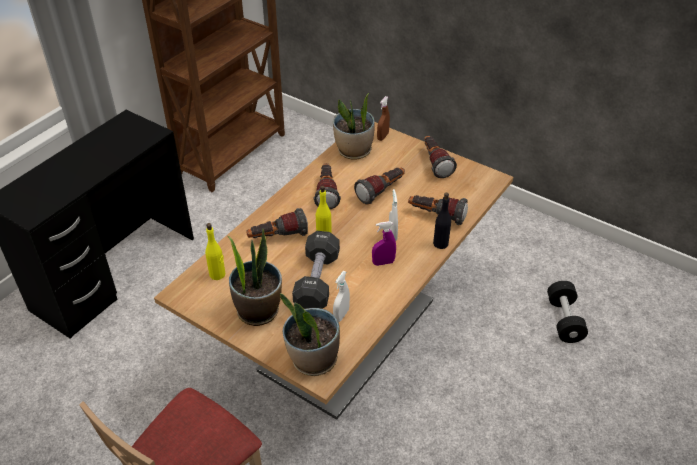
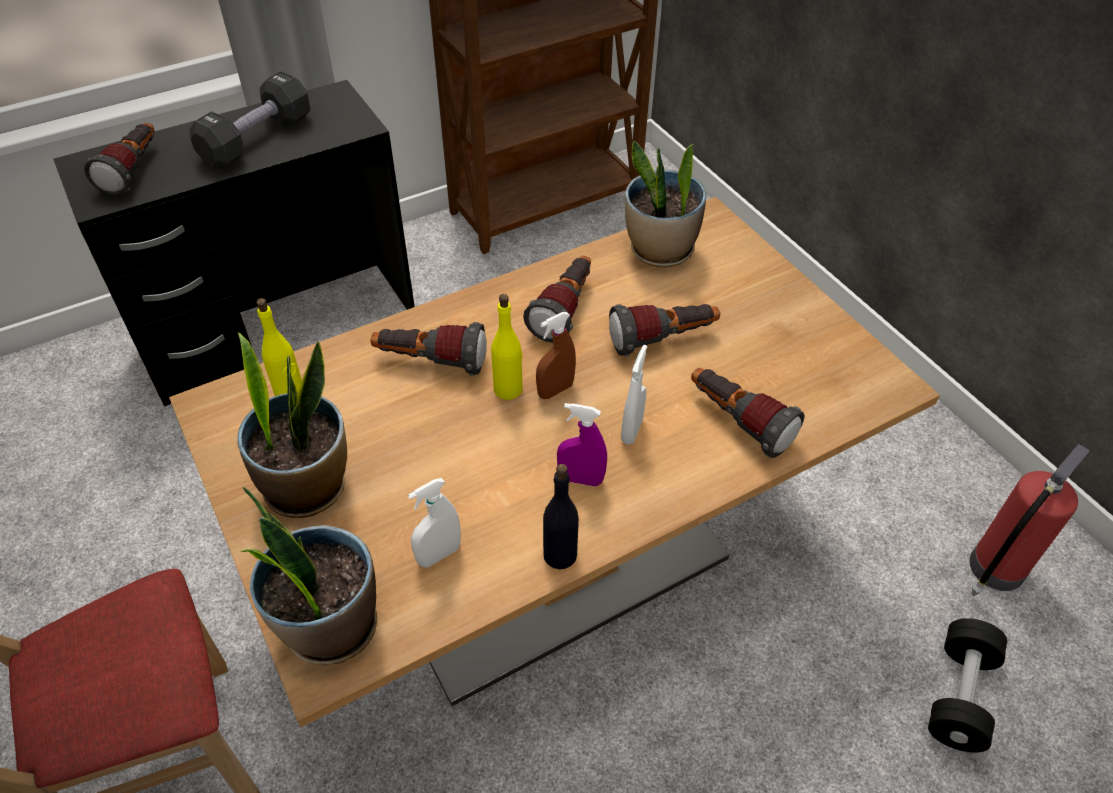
camera: 25 degrees right, 5 degrees up
(317, 281) = (441, 470): black dumbbell -> black dumbbell (257, 140)
(383, 136) = (728, 240): brown spray bottle -> brown spray bottle (555, 390)
(435, 163) = (796, 319): flashlight -> flashlight (134, 171)
(440, 243) = (712, 481): black bottle -> black bottle (560, 554)
(553, 261) = (995, 569): none -> fire extinguisher

